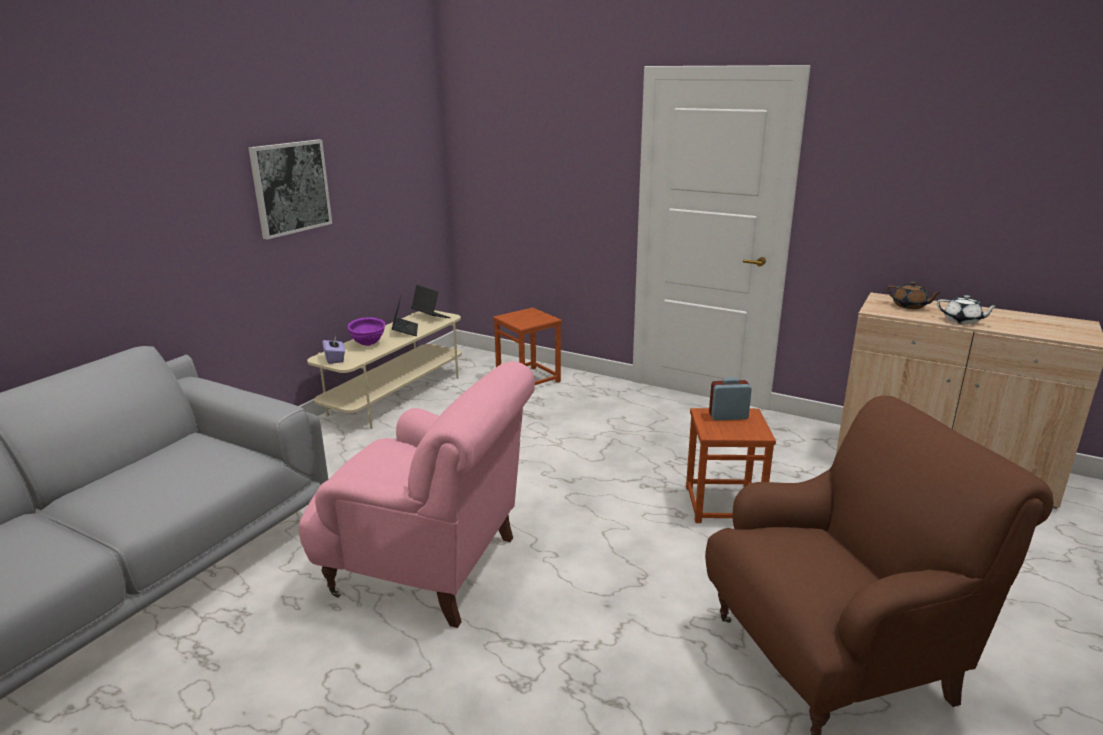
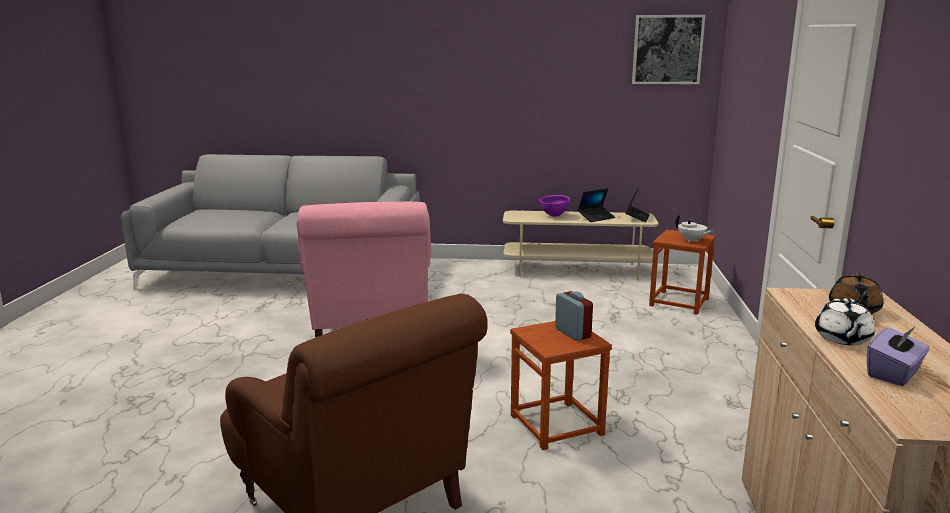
camera: 65 degrees right, 5 degrees down
(290, 187) = (525, 81): picture -> picture (667, 49)
(335, 359) = (517, 215): purple tissue box -> purple tissue box (894, 374)
(537, 317) = (691, 240): none -> white teapot

